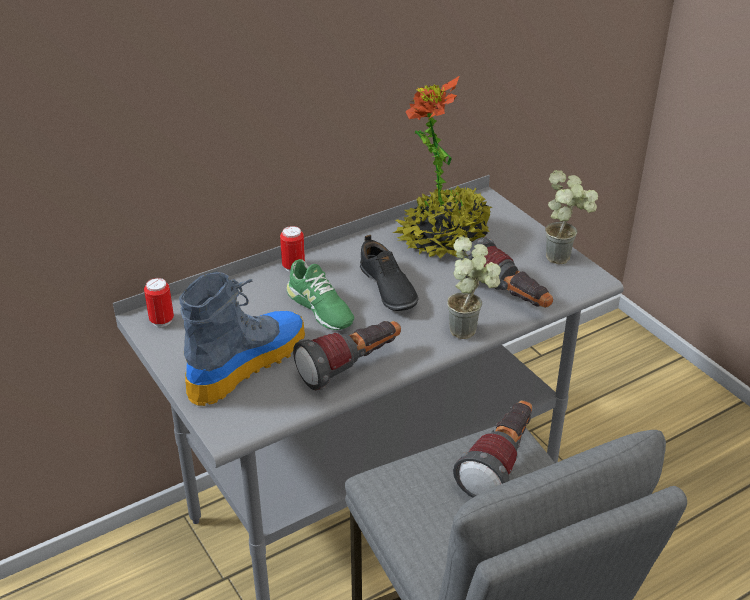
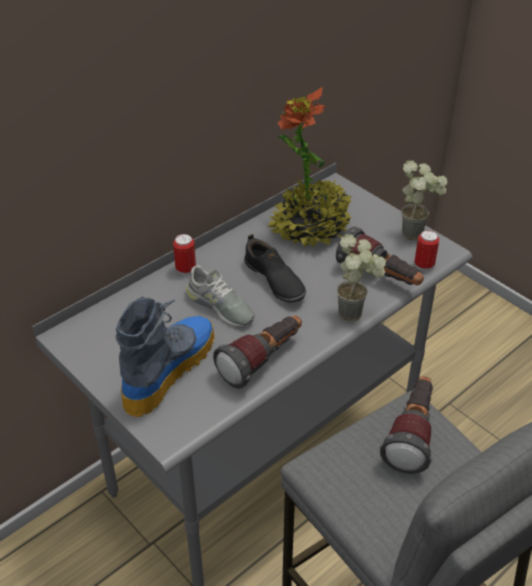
camera: 10 degrees left, 5 degrees up
(162, 320) = (80, 336): can -> can (424, 265)
(320, 308) = (219, 306): green shoe -> grey shoe

